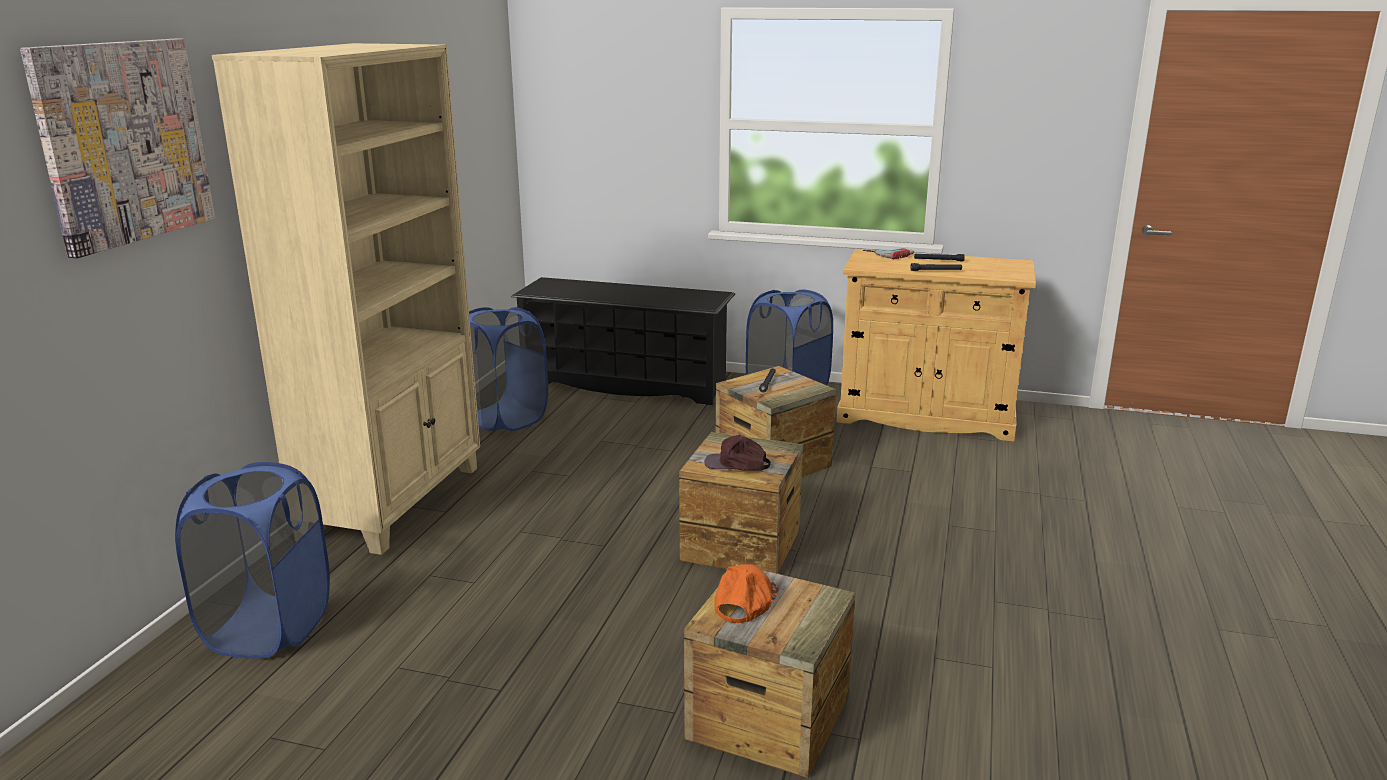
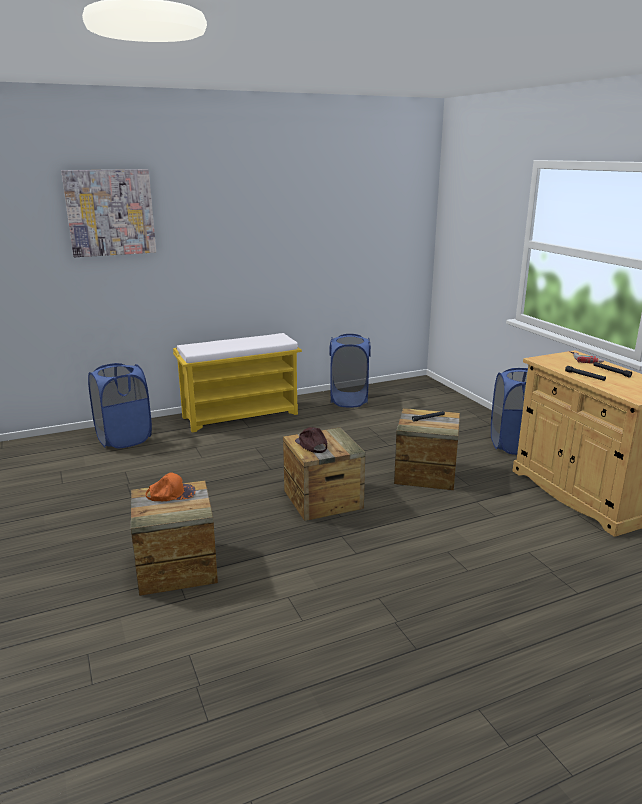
camera: 50 degrees right, 0 degrees up
(395, 501) = (241, 415): beige bookcase -> yellow bench
(626, 383) = (439, 405): black shoe rack -> none

